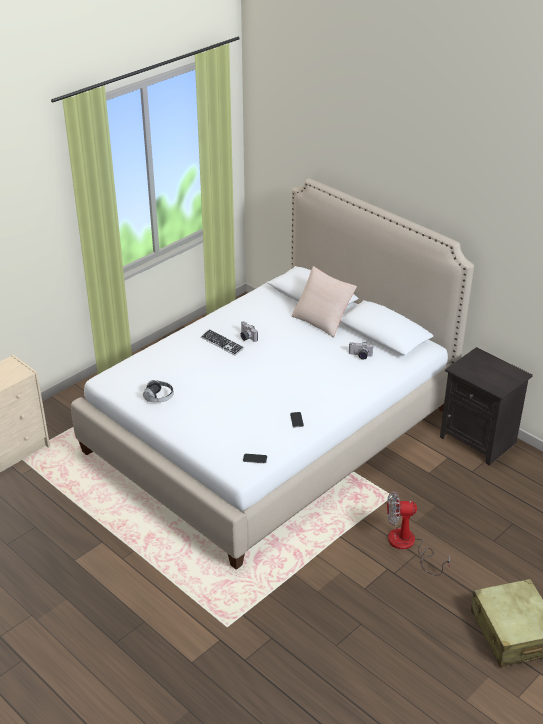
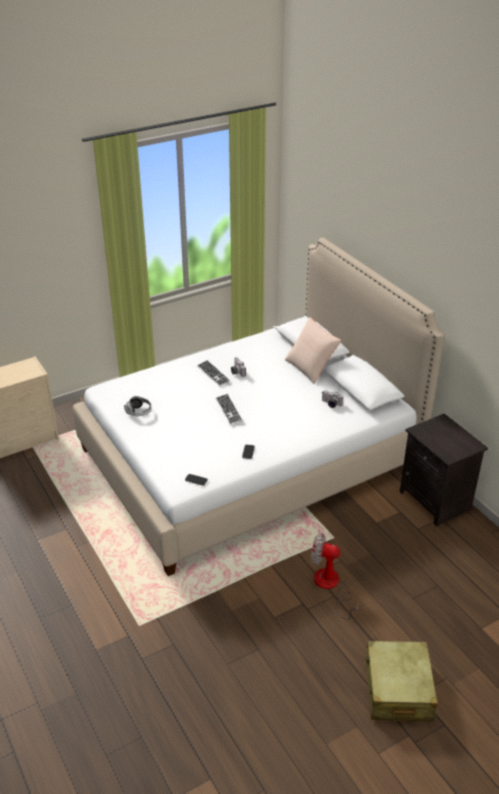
camera: 15 degrees right, 0 degrees up
(256, 379) = (228, 410): none -> keyboard

